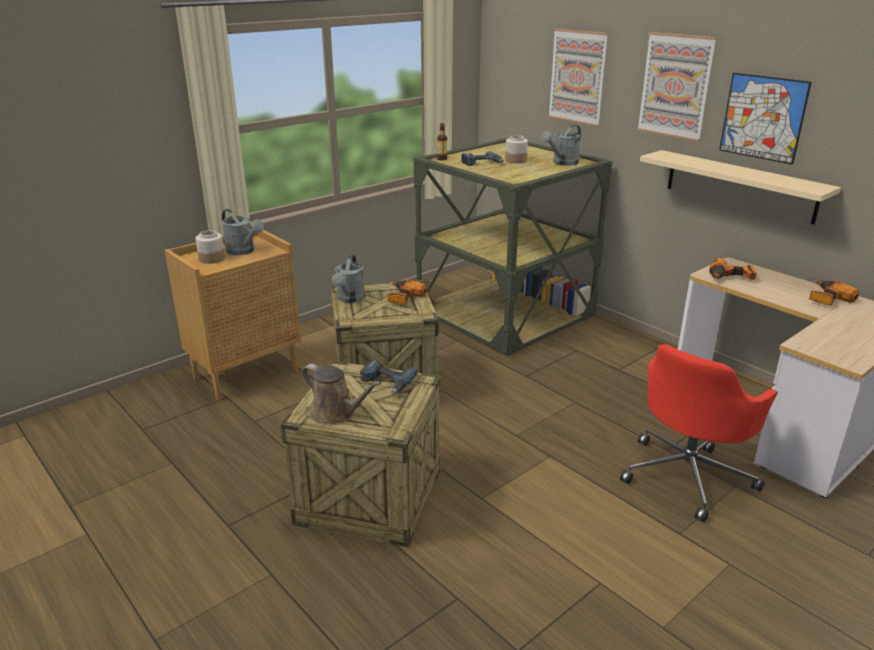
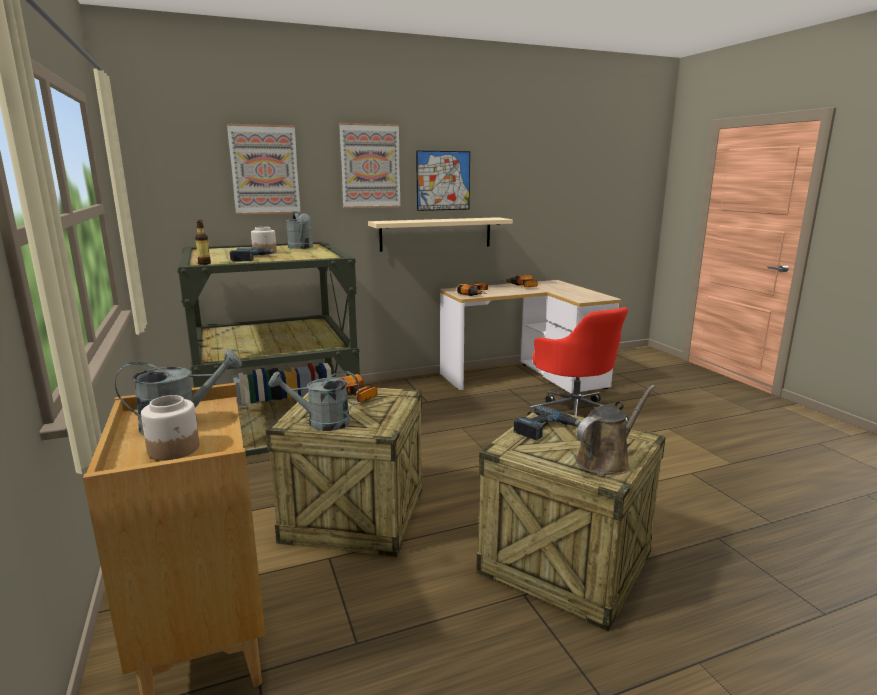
camera: 70 degrees left, 10 degrees down
(349, 299) = (321, 423): grey watering can -> grey watering can turned 150 degrees clockwise

